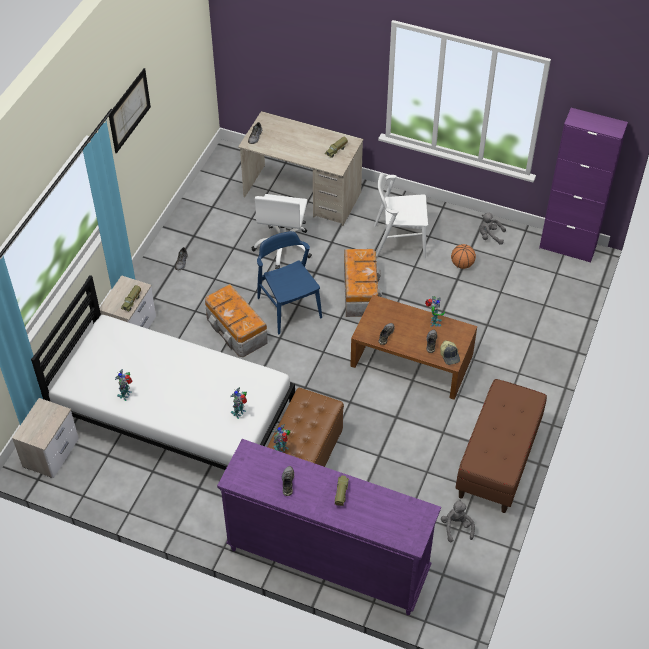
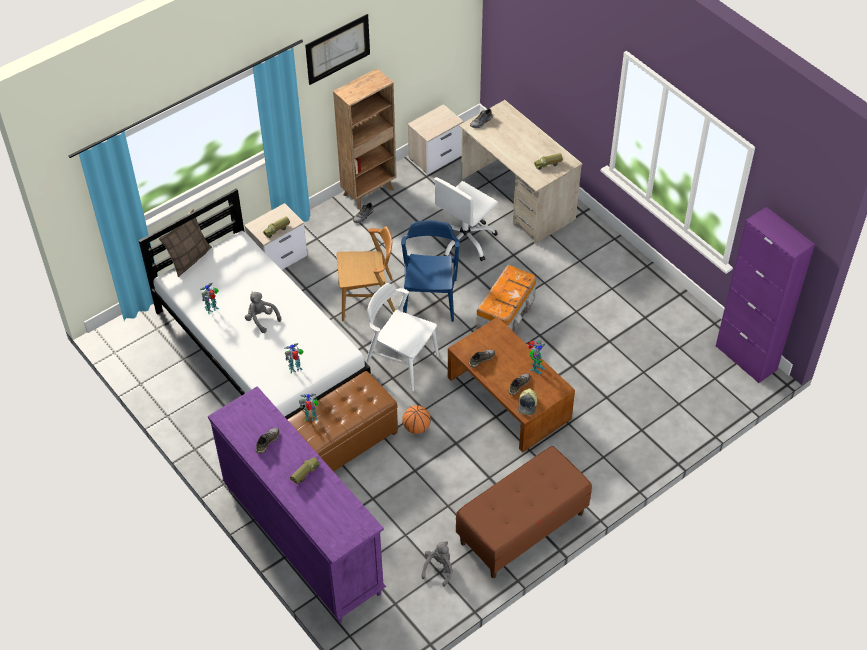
camera: 30 degrees right, 0 degrees up
(51, 452) = (141, 335): nightstand -> nightstand (436, 156)
(71, 360) = (189, 259): none -> pillow
(172, 239) = (369, 191): none -> brown bookcase
(236, 331) = (367, 300): storage box -> brown chair
(399, 241) = (579, 281): white chair -> white chair (401, 362)
(462, 264) = (624, 329): basketball -> basketball (416, 427)
(489, 236) = (673, 313): grey plush toy -> grey plush toy (261, 319)

